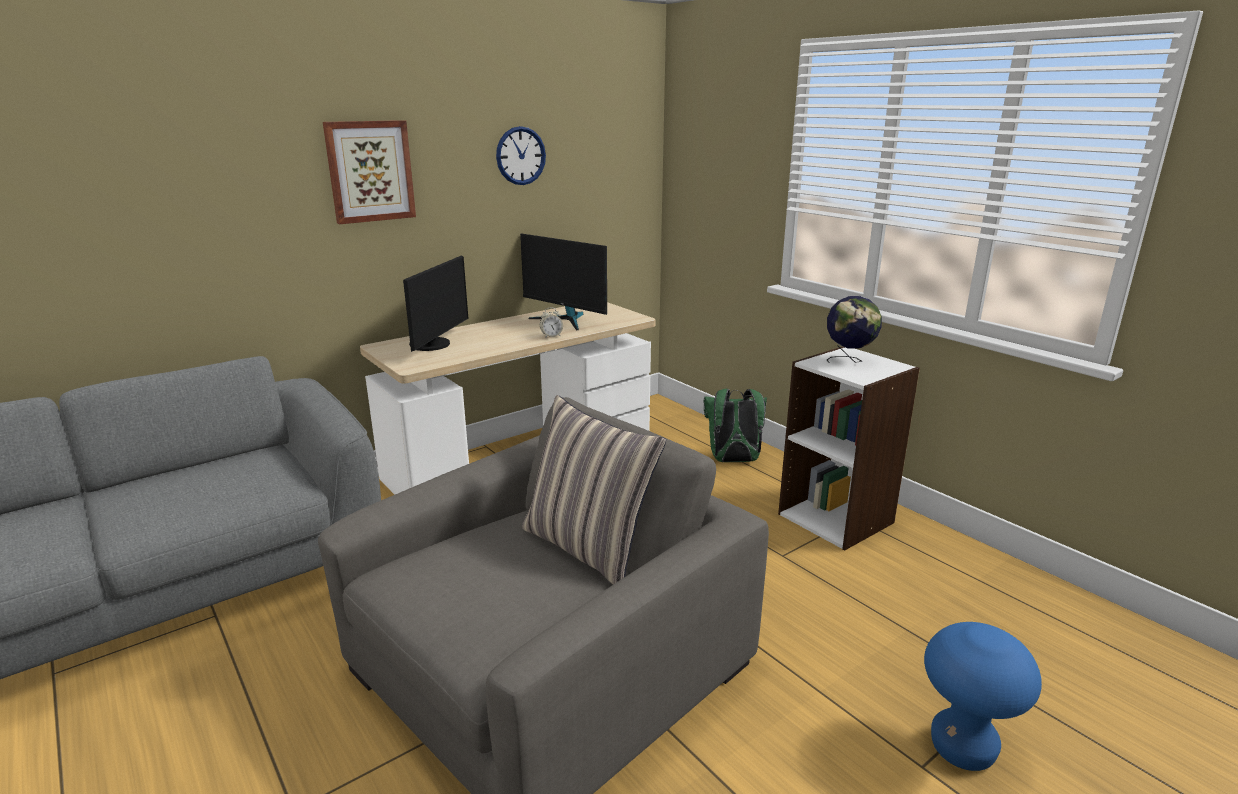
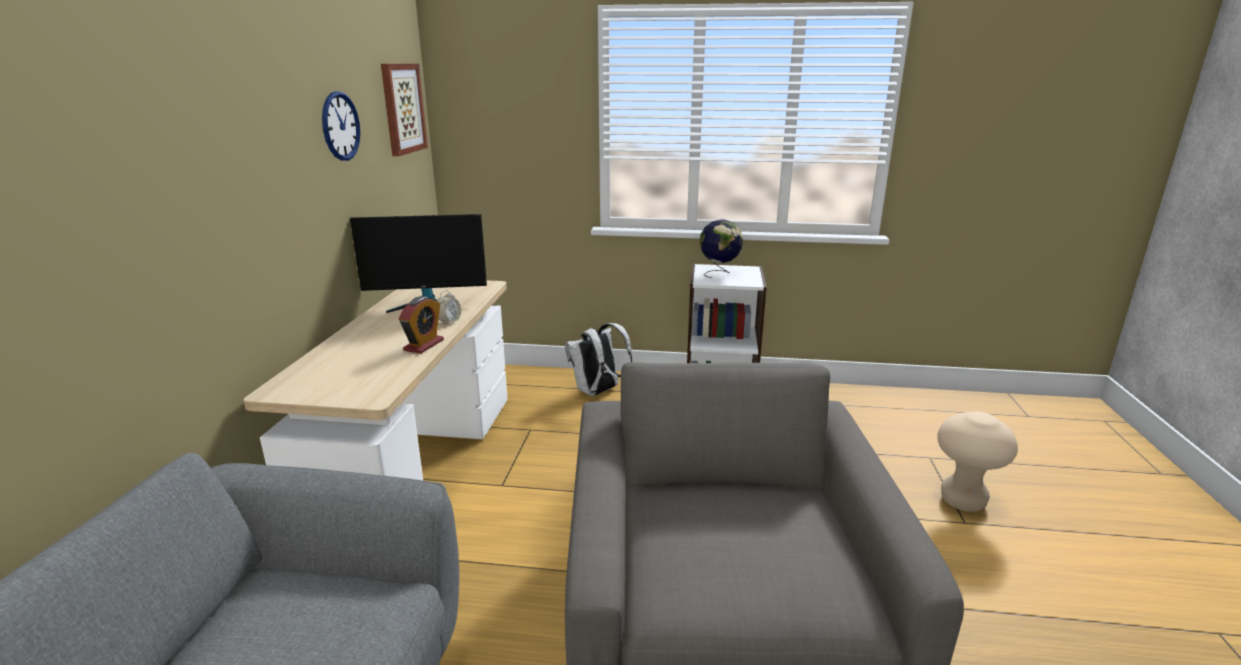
camera: 45 degrees left, 0 degrees up
(370, 171) = (216, 159): picture -> picture (402, 108)
(434, 345) = (343, 368): monitor -> none
(502, 346) = (424, 345): none -> alarm clock
(589, 548) = (739, 486): pillow -> none
(733, 461) = (598, 392): green backpack -> white backpack
(962, 749) = (962, 501): blue stool -> beige stool

